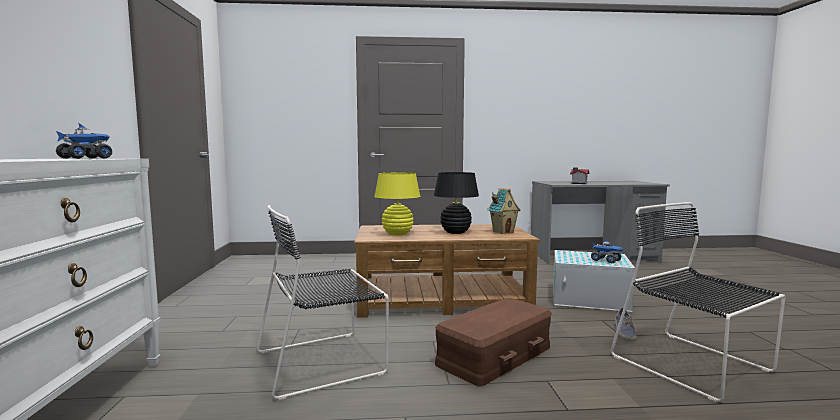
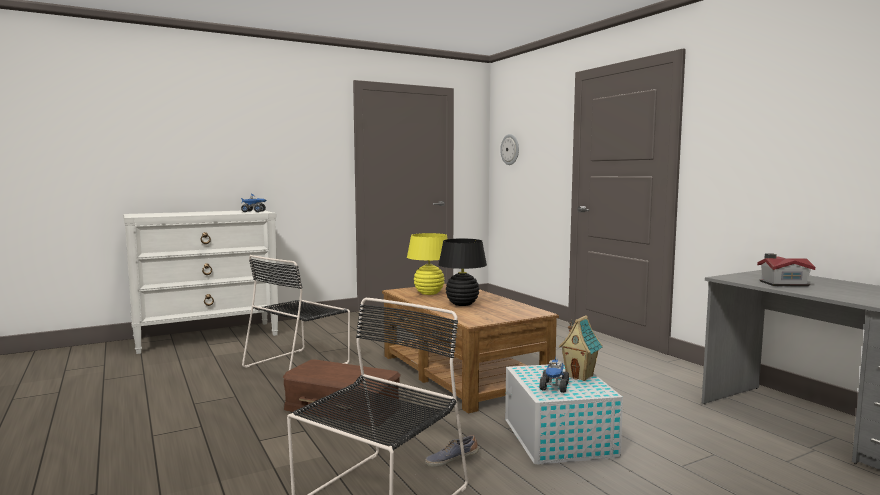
camera: 65 degrees right, 0 degrees up
(262, 99) = (510, 149): none -> wall clock
(324, 361) = (299, 364): black chair -> black chair turned 90 degrees counterclockwise
(503, 232) = (489, 315): toy house -> toy house (580, 376)

